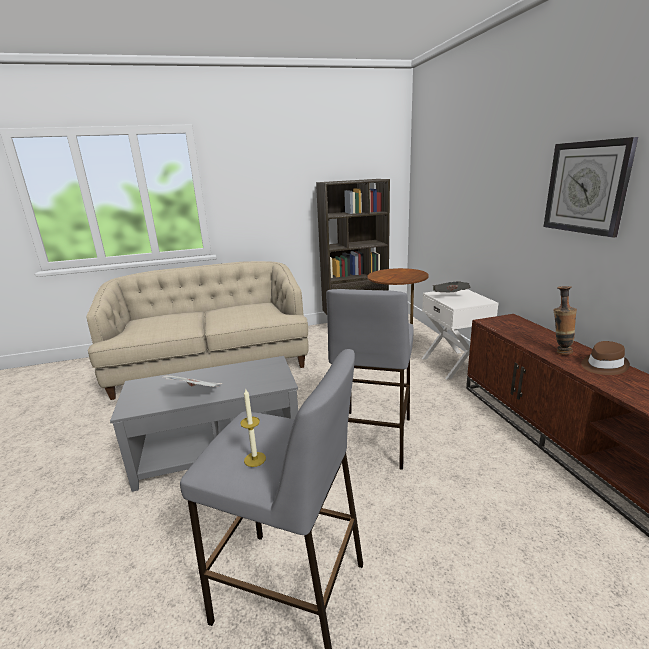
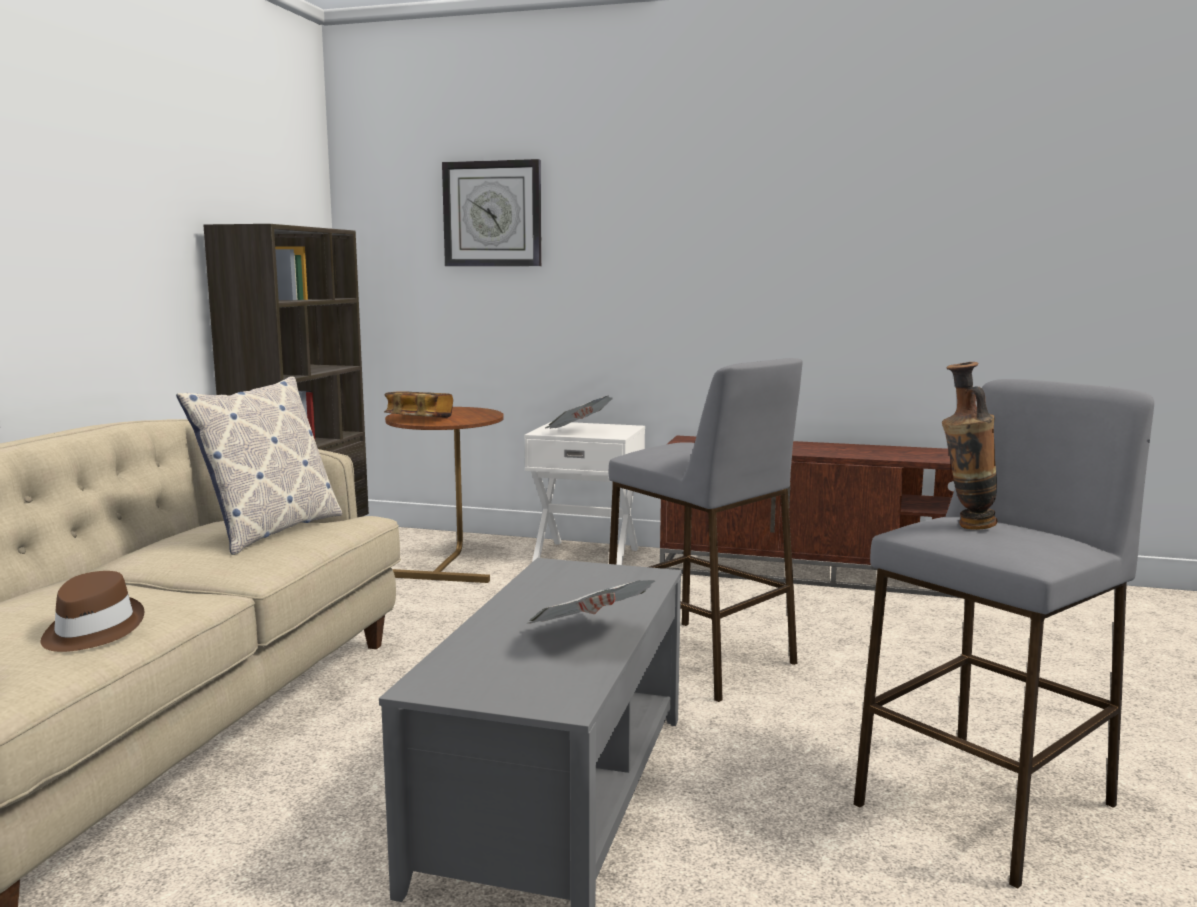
camera: 60 degrees left, 10 degrees down
(255, 312) = (271, 531): none -> pillow
(255, 459) = (1036, 534): candle -> none
(380, 275) = (419, 419): none -> book
(559, 351) = (812, 449): vase -> vase (964, 526)
(586, 187) = (774, 241): wall clock -> wall clock (492, 214)
(603, 365) = (865, 449): brown hat -> brown hat (91, 630)

